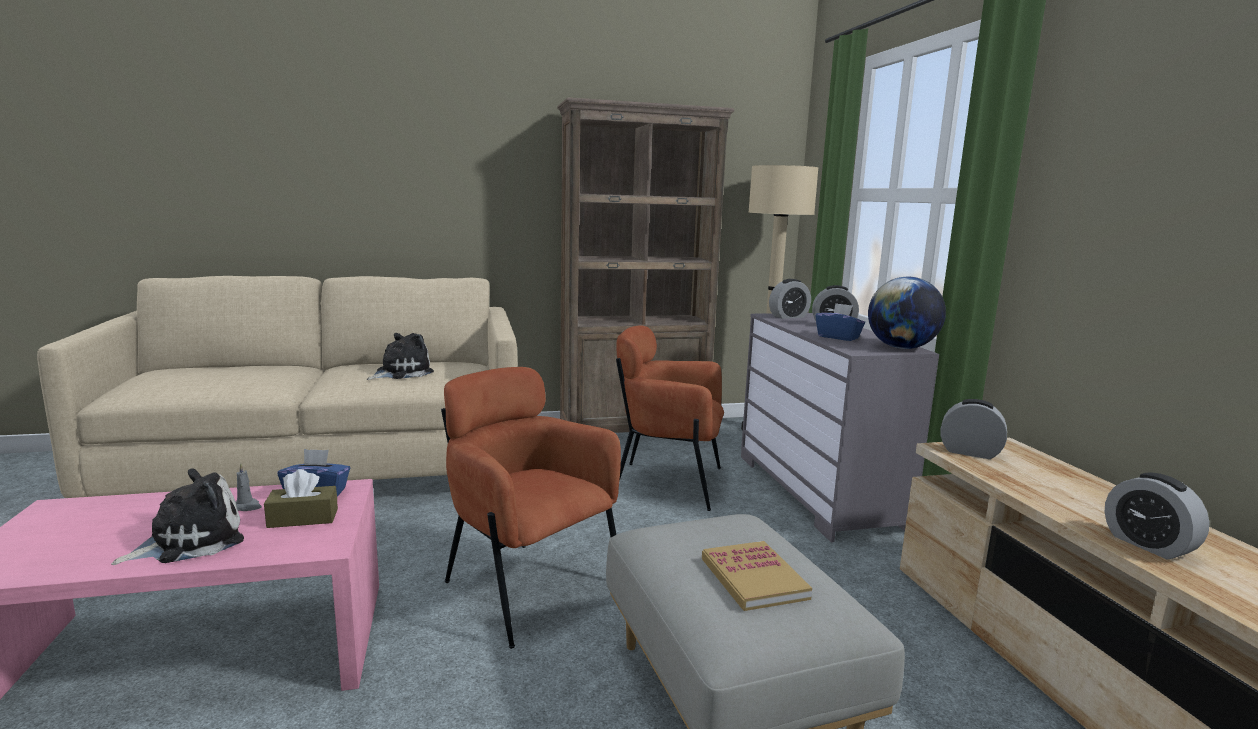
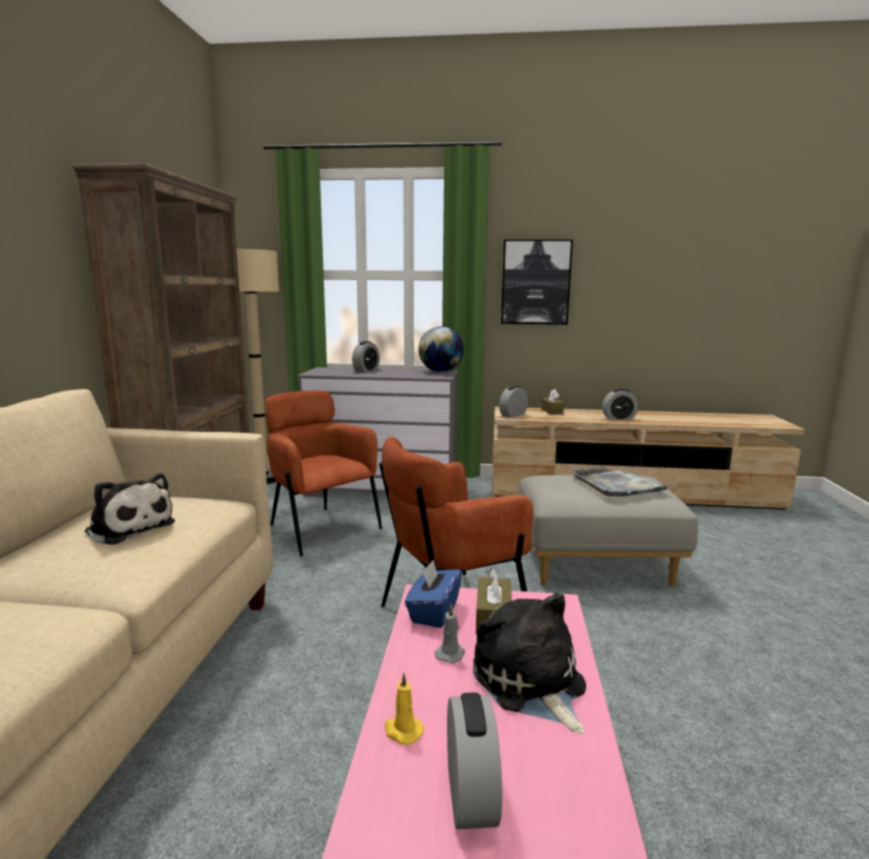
camera: 70 degrees left, 0 degrees up
(156, 502) = (402, 731): none -> yellow candle
(401, 372) = (129, 527): plush toy -> plush toy turned 150 degrees clockwise
(668, 483) = (320, 529): brown armchair -> brown armchair turned 105 degrees clockwise
(753, 579) = (616, 485): book -> grey tray
(788, 316) = (323, 372): alarm clock -> alarm clock (470, 795)
(838, 337) = (402, 374): blue tissue box -> none
(1068, 479) = (552, 411): none -> brown tissue box
(1114, 211) = (535, 282): none -> picture

